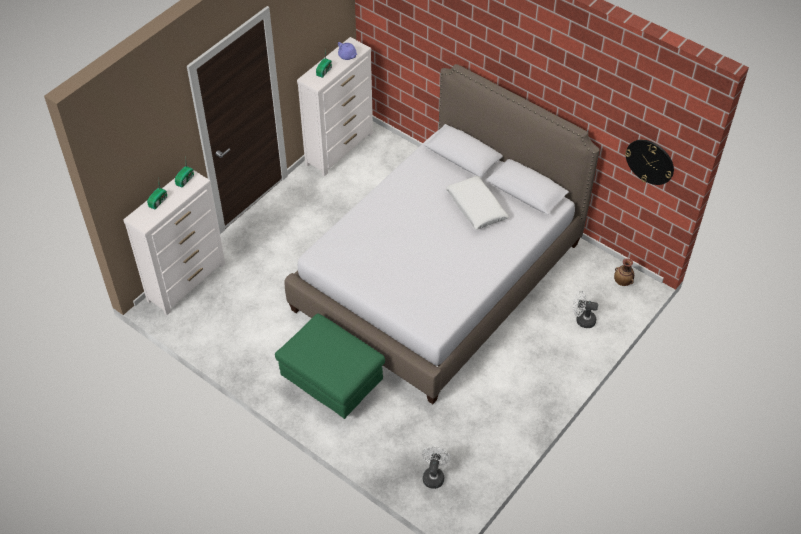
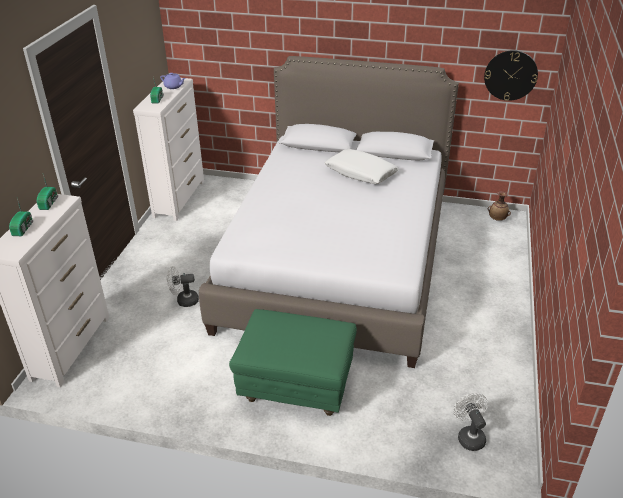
camera: 25 degrees left, 15 degrees down
(582, 320) = (490, 254): white fan -> white fan (184, 301)

